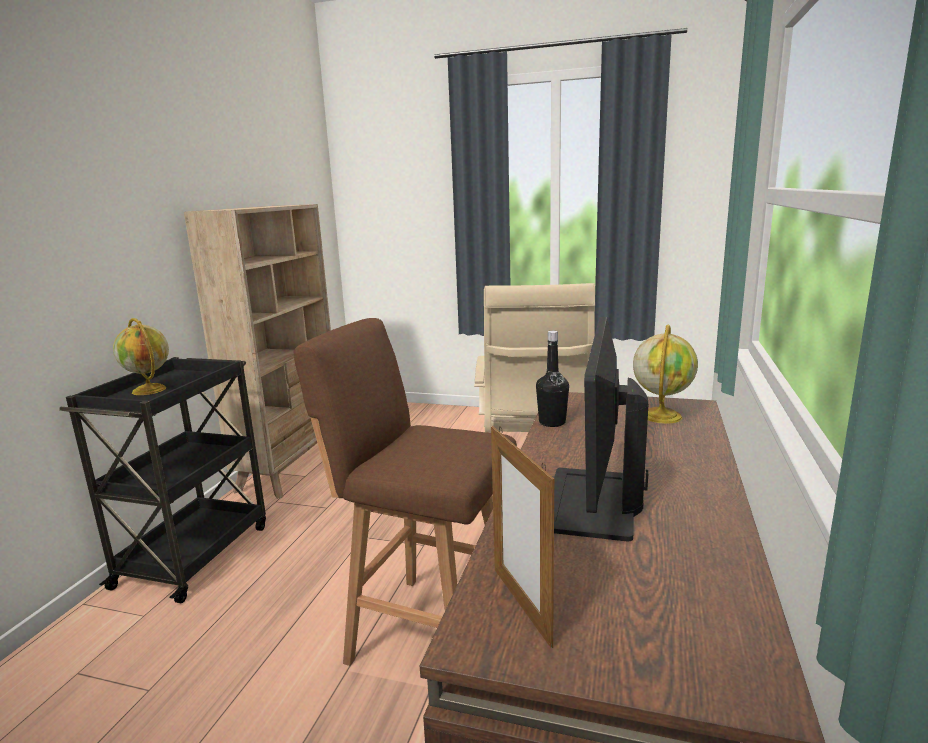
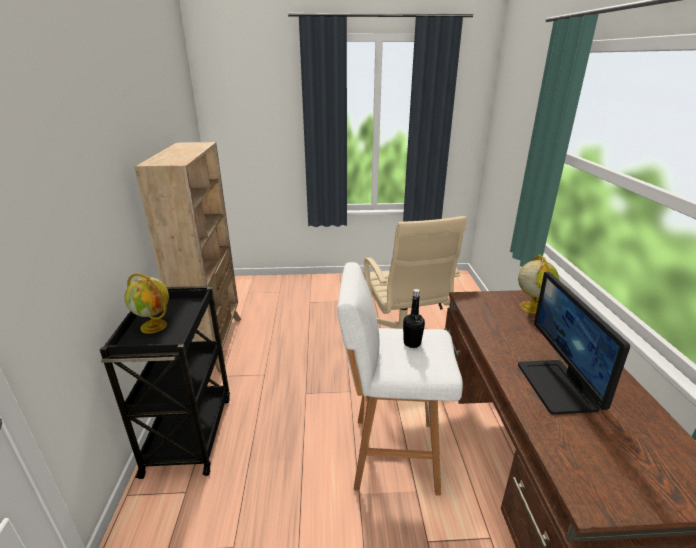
camera: 20 degrees left, 10 degrees up
(427, 631) = (391, 453): brown stool -> white stool
(521, 605) = (588, 471): picture frame -> none
(552, 422) = (477, 321): black bottle -> black bottle (412, 343)

